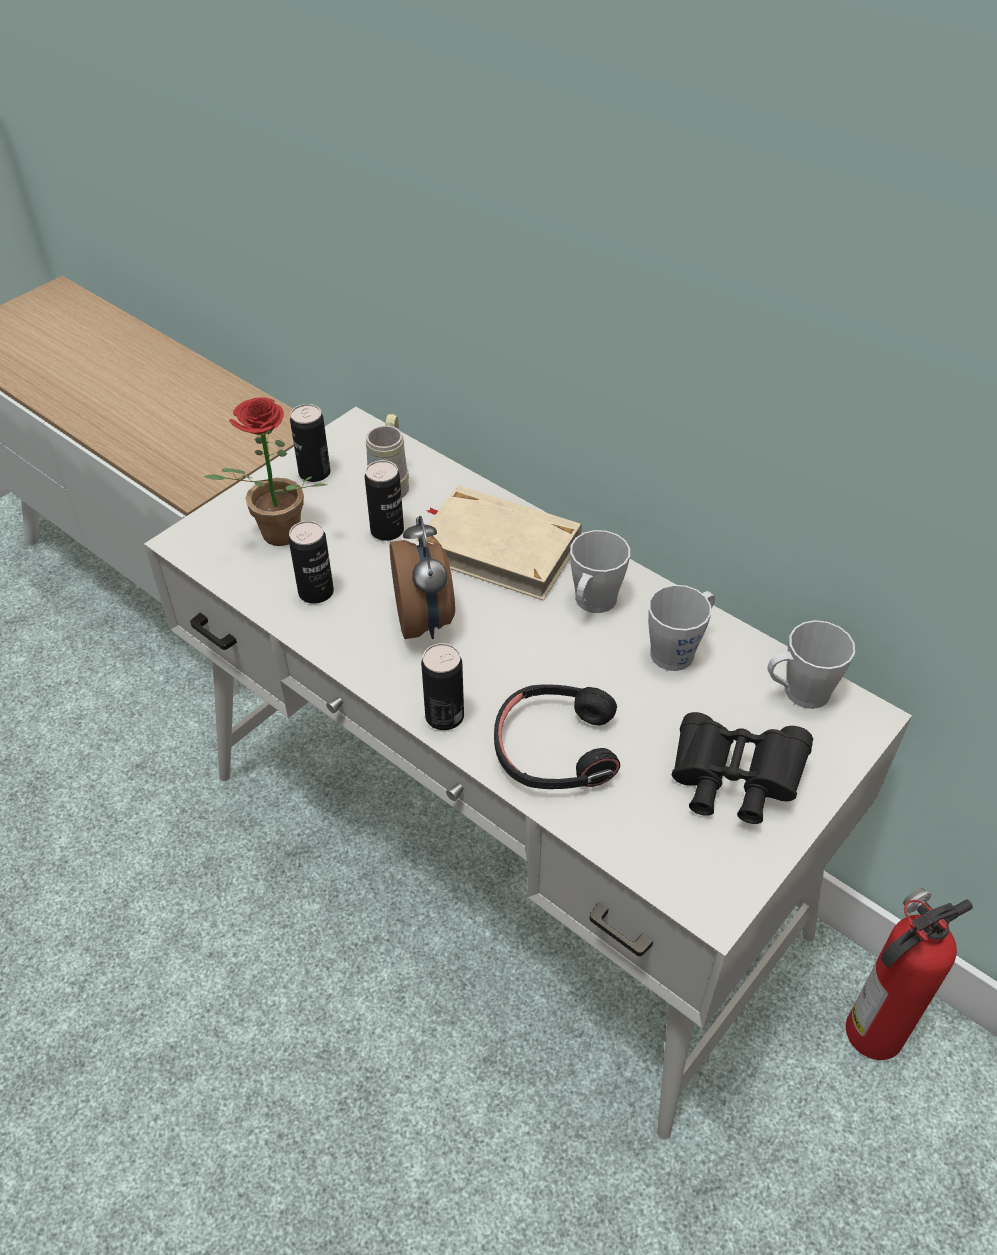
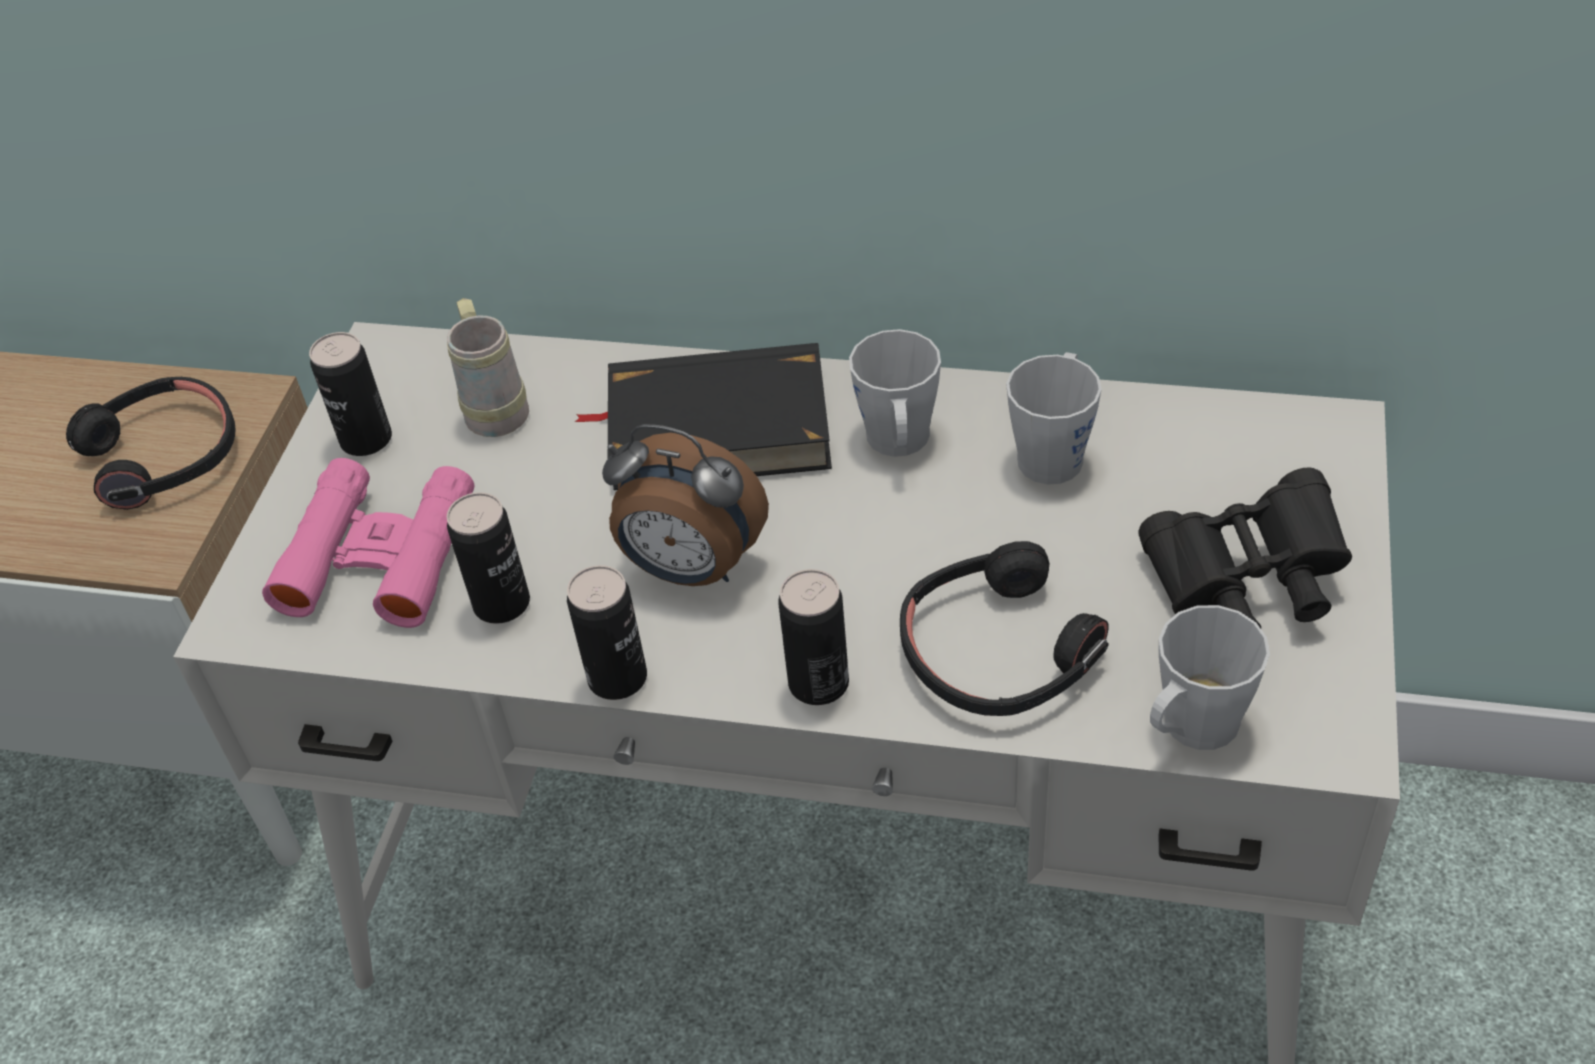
camera: 25 degrees left, 0 degrees up
(230, 439) = (164, 455): none -> black headphones
(275, 538) = (379, 556): potted plant -> pink binoculars
(387, 530) = (539, 473): can -> can (617, 678)
(425, 620) = (691, 569): alarm clock -> alarm clock turned 150 degrees clockwise
(499, 548) = (718, 427): beige book -> black book
(798, 692) = (1237, 436): grey mug -> grey mug (1191, 729)
(870, 1034) = (1431, 856): fire extinguisher -> none

